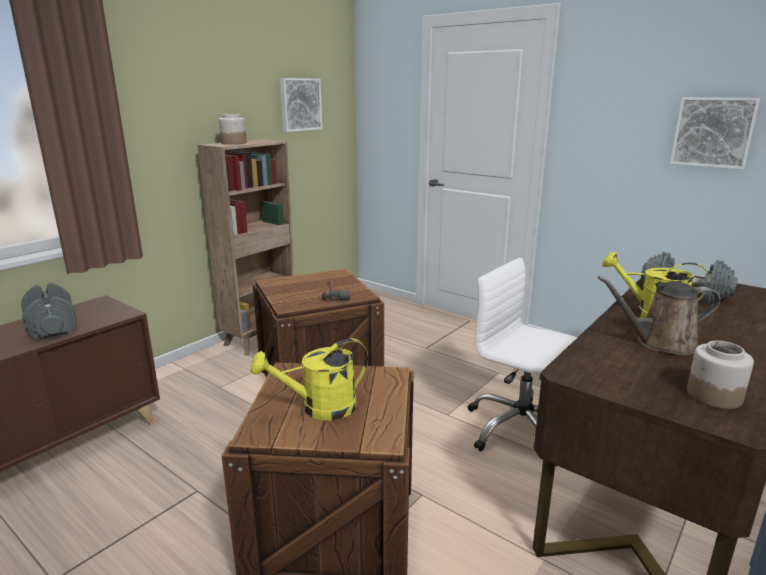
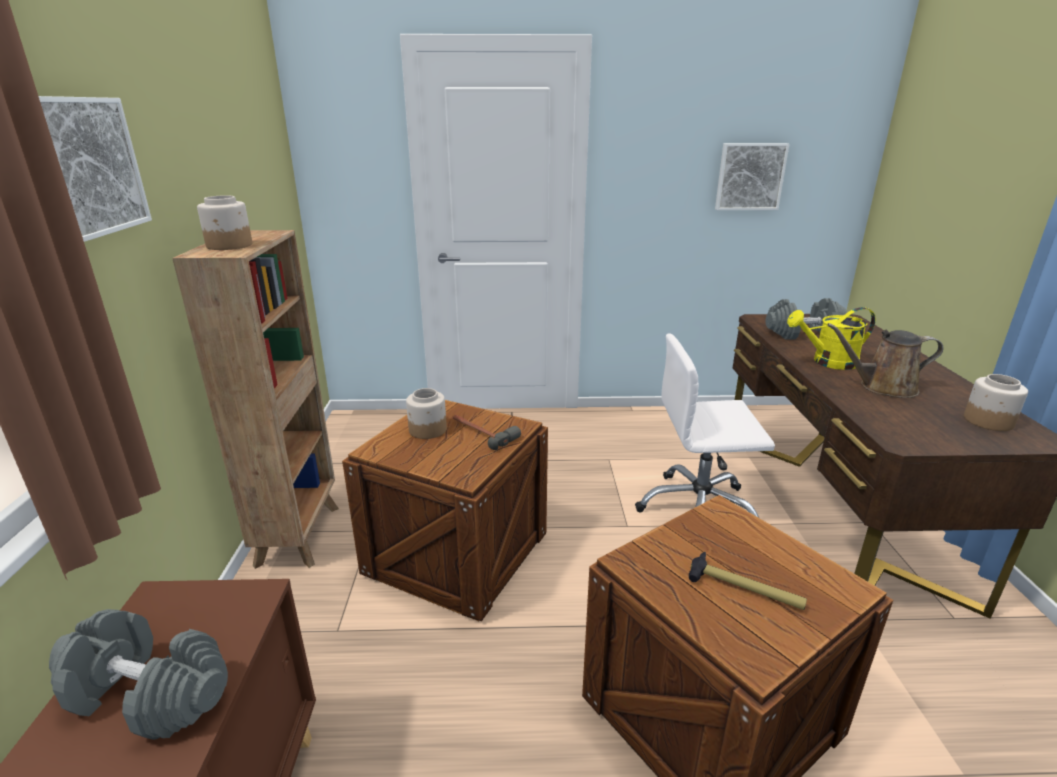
camera: 40 degrees left, 5 degrees up
(299, 104) = (249, 167): picture -> picture (85, 166)
(310, 282) = (427, 430): none -> jar
(319, 408) = (745, 589): yellow watering can -> hammer
(660, 343) = (882, 387): brown watering can -> brown watering can turned 45 degrees clockwise

